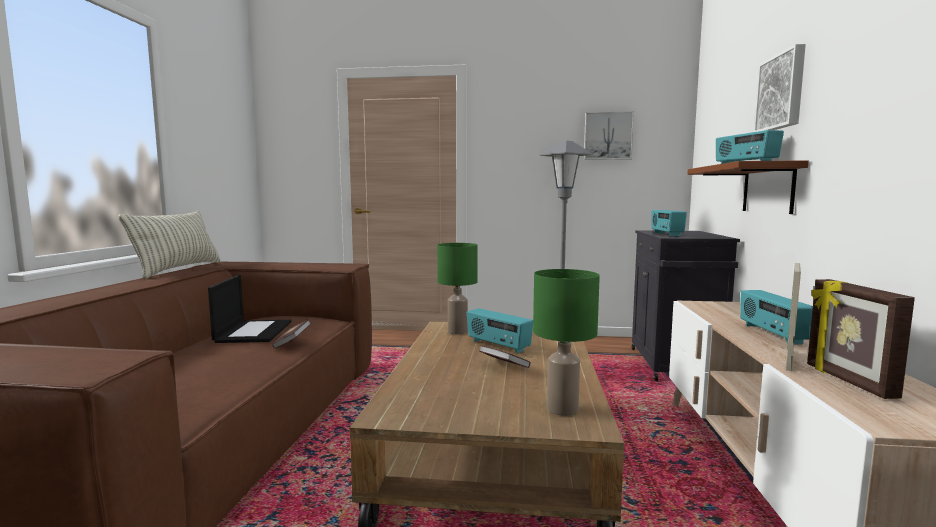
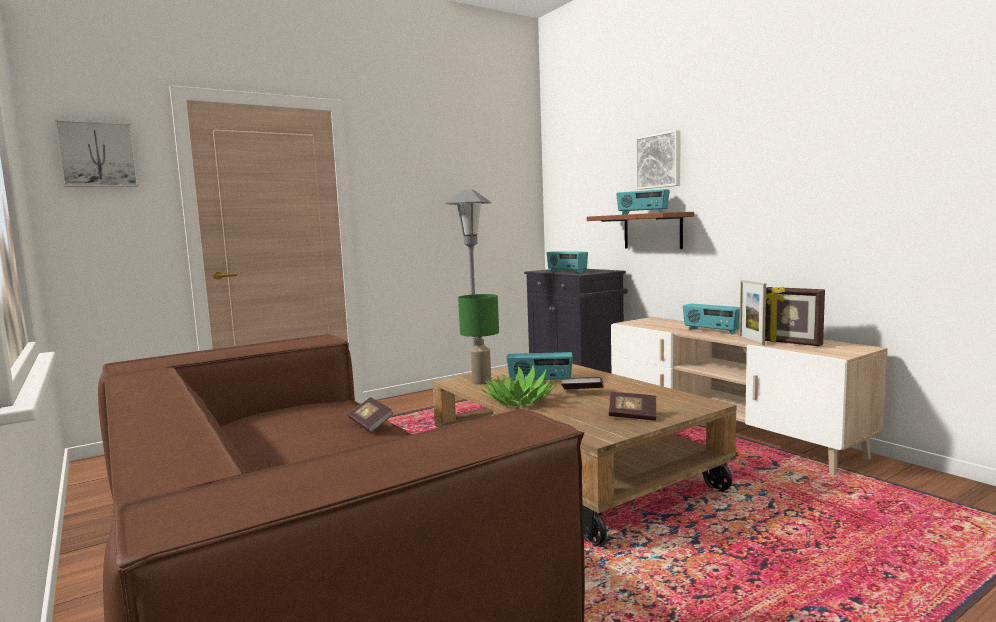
camera: 40 degrees left, 0 degrees up
(178, 269) = (101, 379): pillow -> none
(253, 331) = (295, 429): laptop -> none
(432, 357) = (518, 401): none -> potted plant
(472, 408) = (632, 416): none -> book
(561, 409) = (674, 401): green table lamp -> none
(607, 136) = (480, 183): picture -> picture (98, 155)

